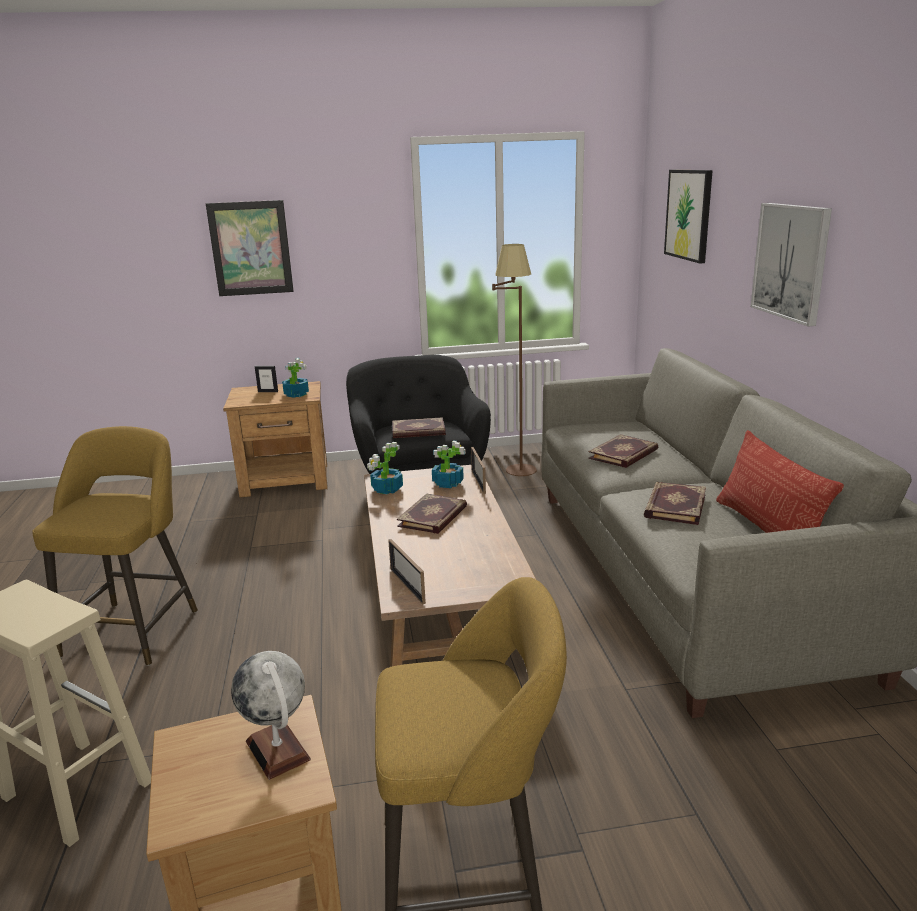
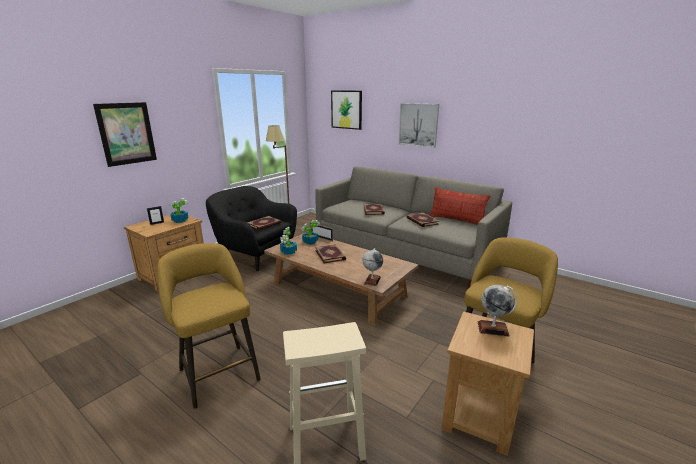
camera: 45 degrees left, 0 degrees up
(407, 586) = (372, 280): picture frame -> globe

